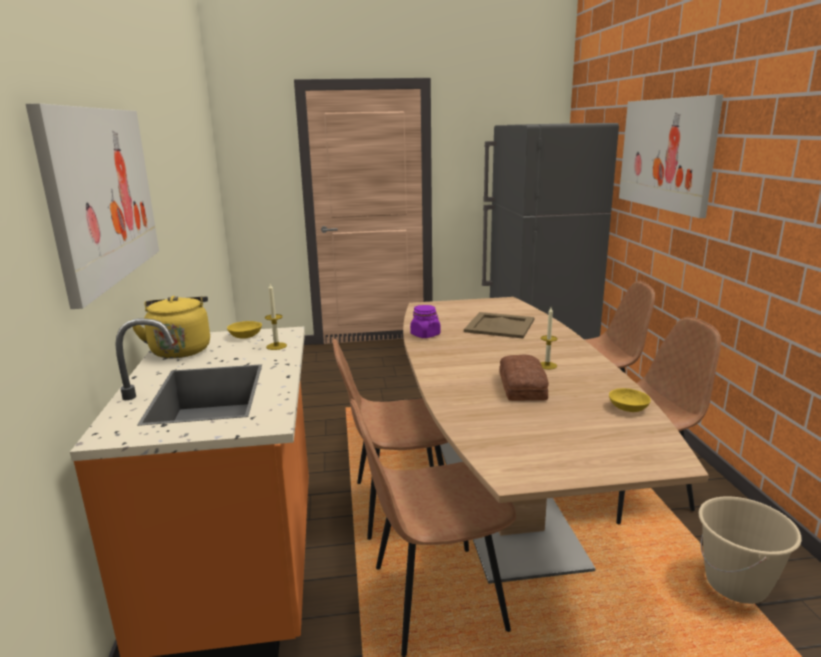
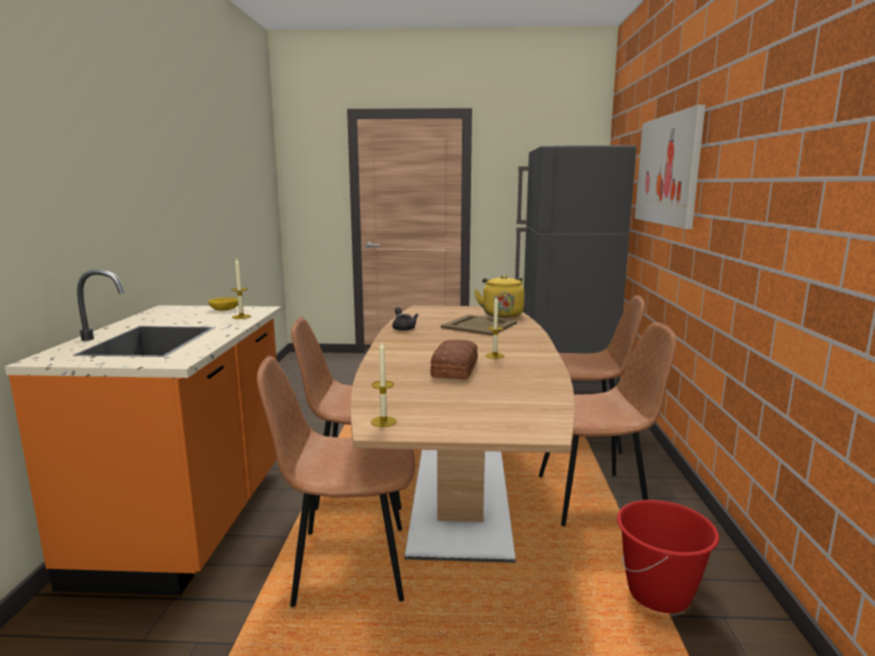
camera: 10 degrees right, 5 degrees down
(103, 195) = (99, 173): picture -> none
(180, 349) = (162, 314): yellow kettle -> yellow kettle (502, 314)
(425, 335) = (403, 328): purple jar -> grey teapot
(510, 466) = (383, 421): none -> candle
(627, 408) = (540, 391): yellow bowl -> none
(736, 584) = (659, 594): beige bucket -> red bucket

